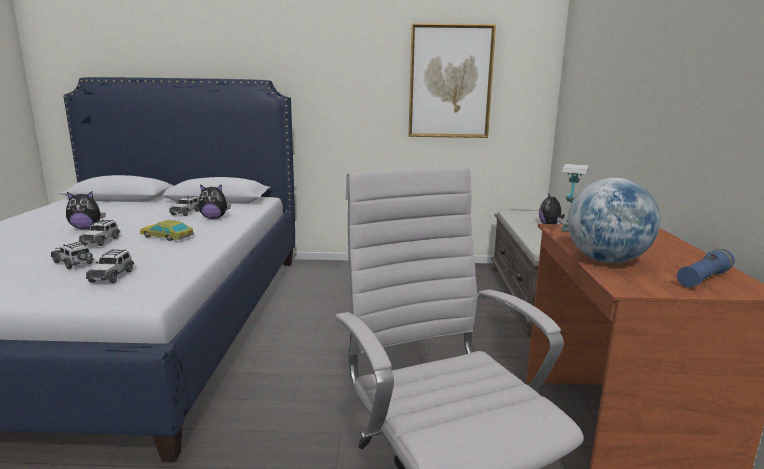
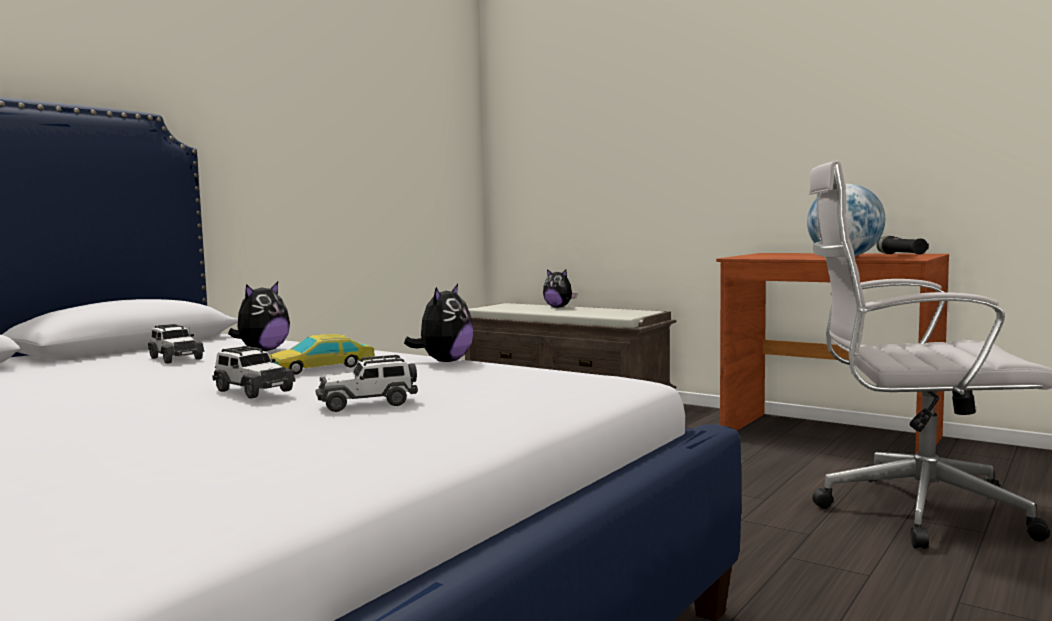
camera: 55 degrees left, 10 degrees down
(86, 228) = (114, 397): plush toy -> plush toy (444, 361)
(112, 276) = (498, 388): toy car -> none
(450, 82) = (388, 140): picture -> none
(567, 236) = (769, 257): table lamp -> none
(703, 279) = (901, 254): blue flashlight -> black flashlight

